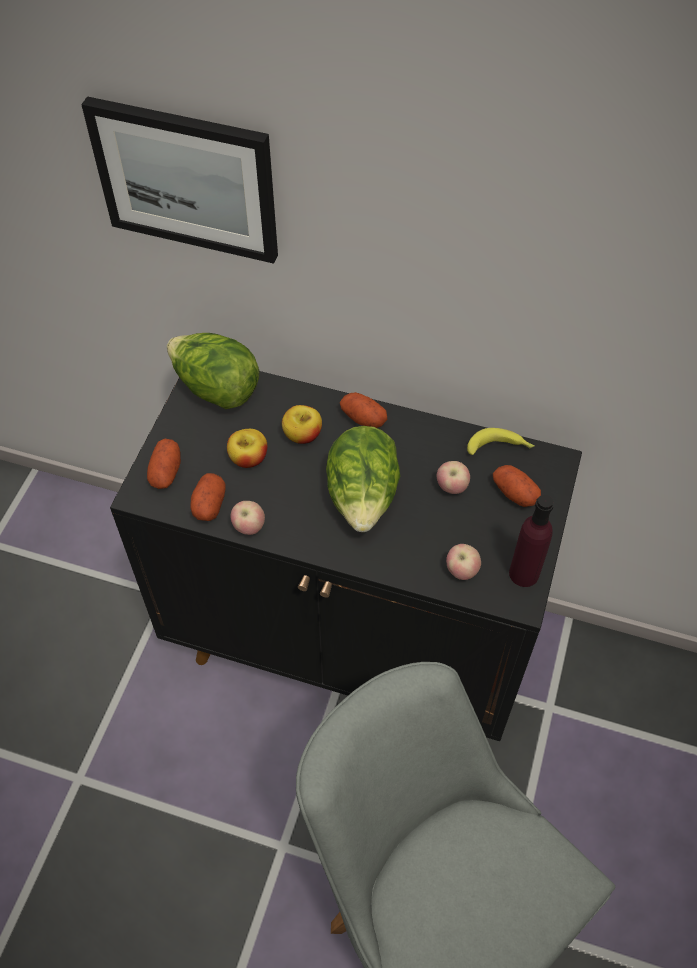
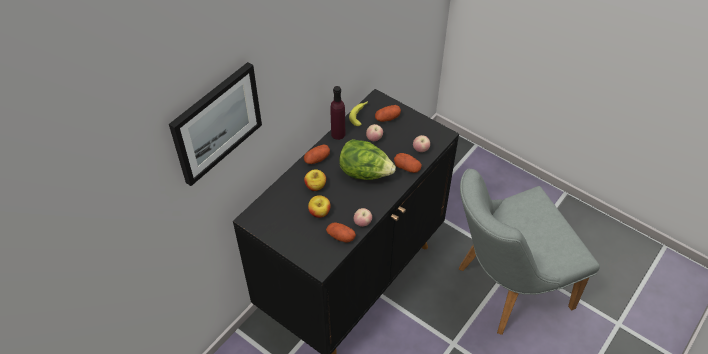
camera: 70 degrees left, 5 degrees down
(166, 472) = (311, 251): potato -> potato (407, 167)
(216, 389) = (265, 215): lettuce -> none
(524, 573) = (430, 129): purple bottle -> purple bottle (338, 134)

